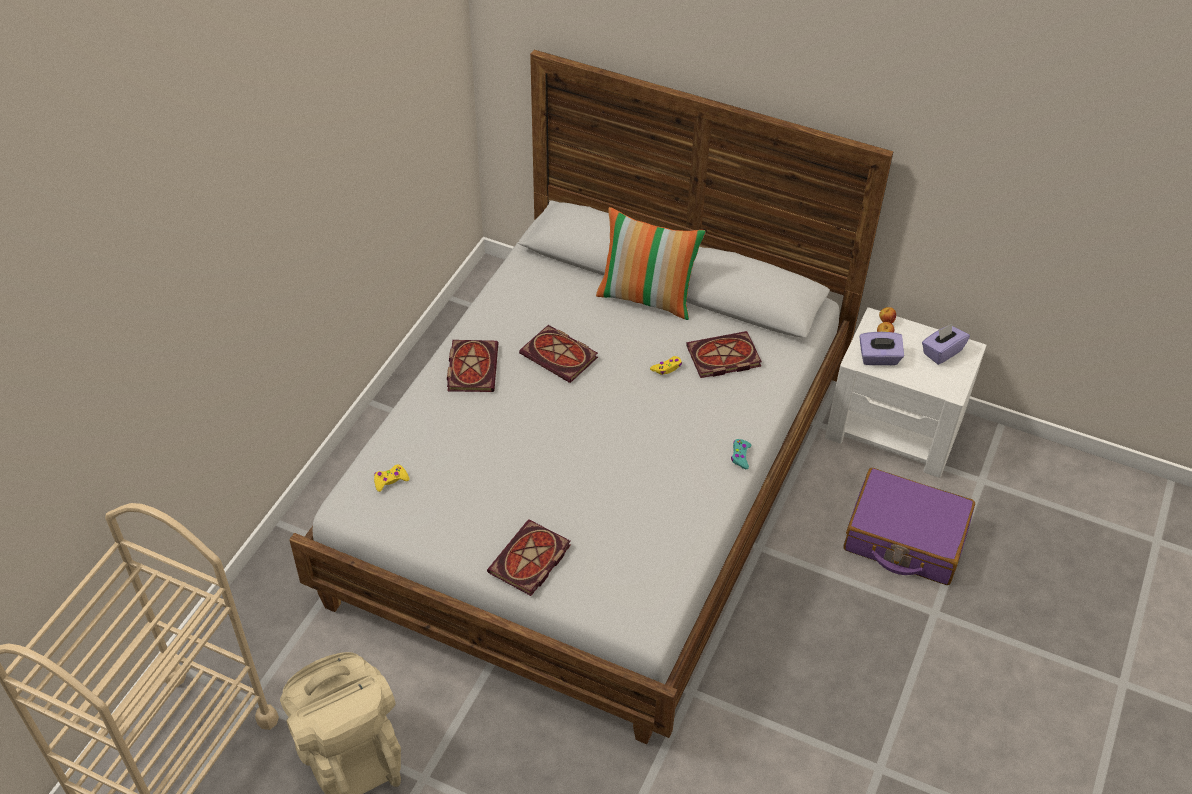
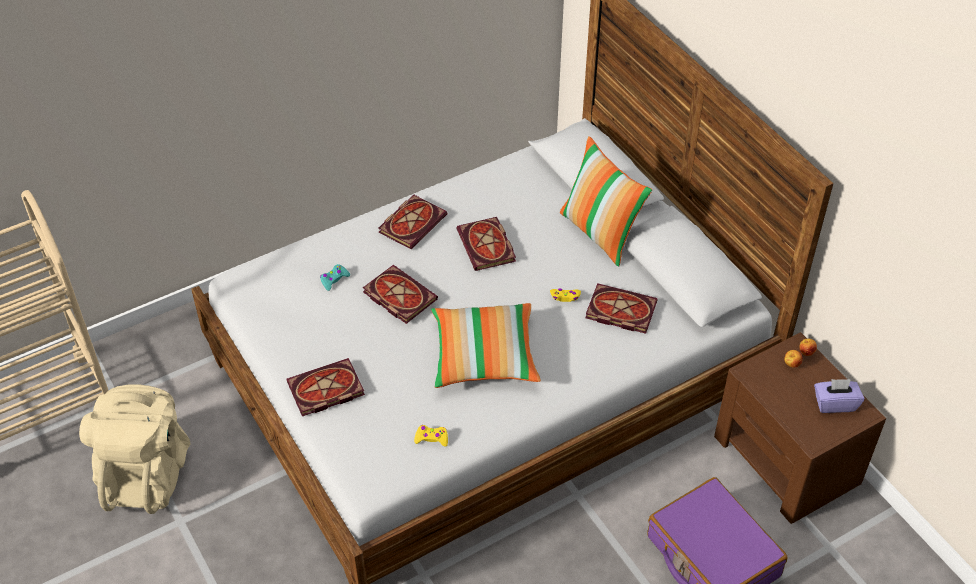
camera: 35 degrees right, 0 degrees up
(390, 480) = (279, 278): yellow game controller -> yellow game controller (431, 438)
(520, 440) = (397, 296): none -> book
(644, 455) = (484, 356): none -> pillow
(740, 456) = (561, 397): turquoise game controller -> turquoise game controller (334, 279)
(878, 358) = (769, 380): purple tissue box -> none
(895, 428) = (787, 460): white nightstand -> brown nightstand

